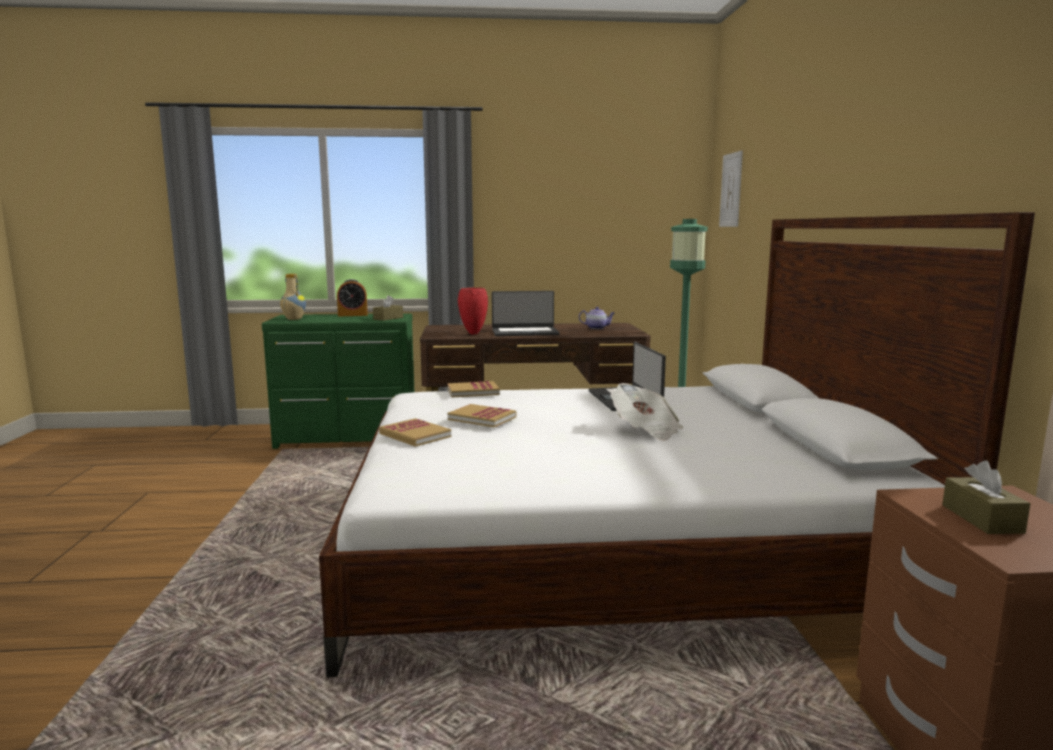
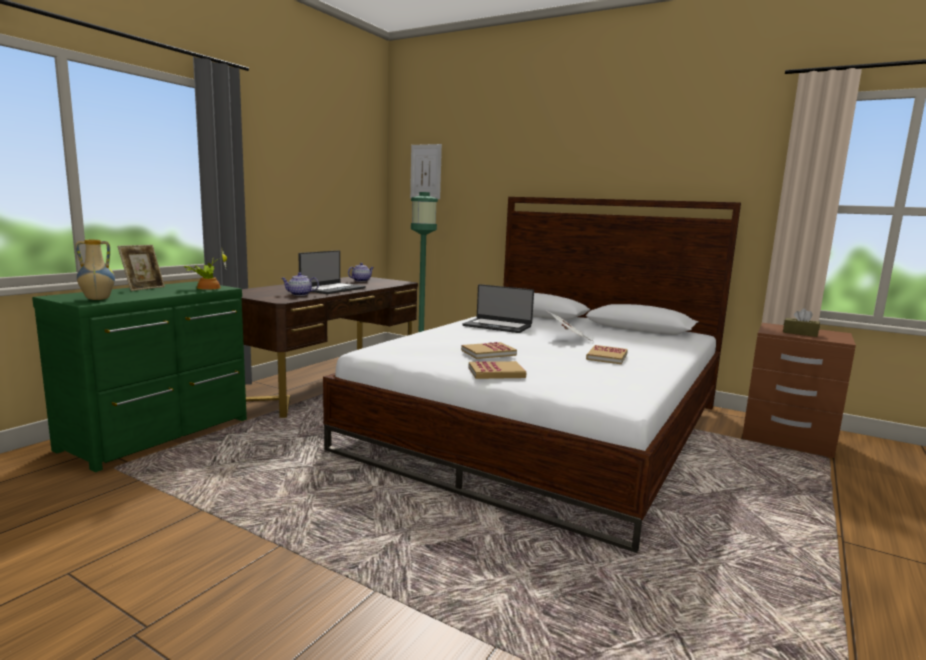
camera: 55 degrees left, 0 degrees up
(352, 315) = (143, 288): alarm clock -> picture frame
(388, 318) = (207, 287): brown tissue box -> potted plant
(472, 334) = (299, 294): red vase -> teapot
(473, 392) = (409, 340): book -> book (607, 357)

